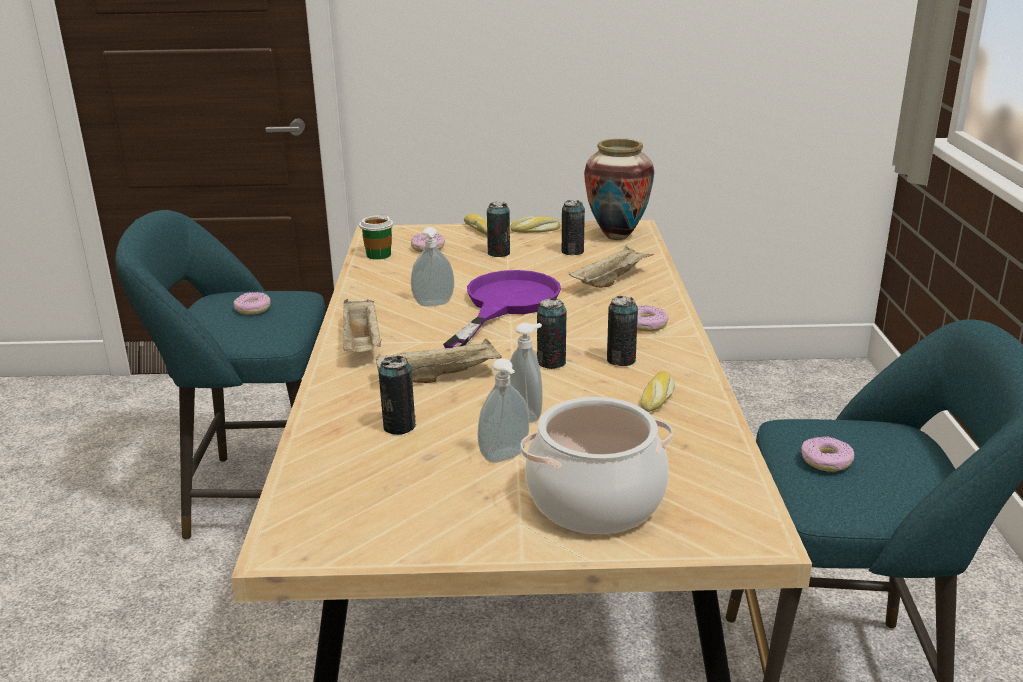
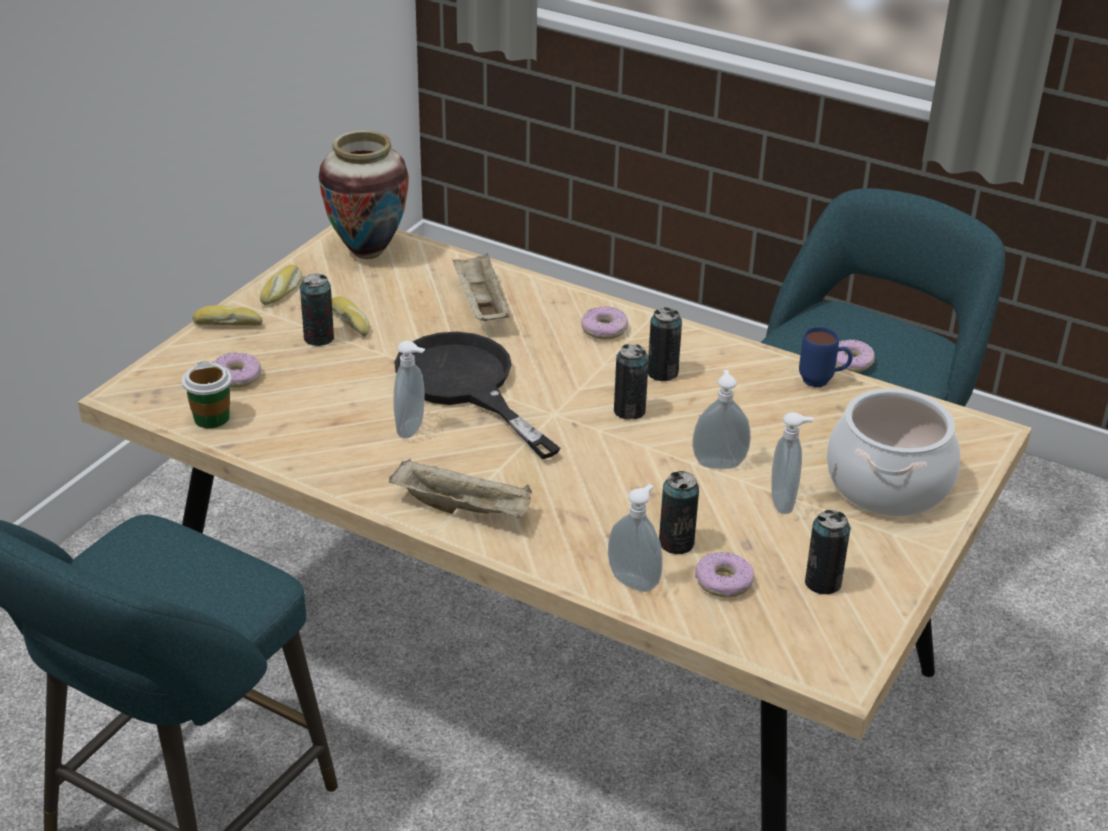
camera: 60 degrees left, 10 degrees up
(253, 309) = (157, 577): donut -> donut (723, 582)
(335, 424) = (635, 580): none -> soap dispenser
(441, 376) = (595, 484): beige tray -> none
(505, 304) = (465, 386): purple frying pan -> black frying pan
(572, 252) = (375, 294): can -> can (823, 582)
(658, 398) = (752, 385): bread -> bread (351, 322)
(712, 427) = (822, 382): none -> blue mug

